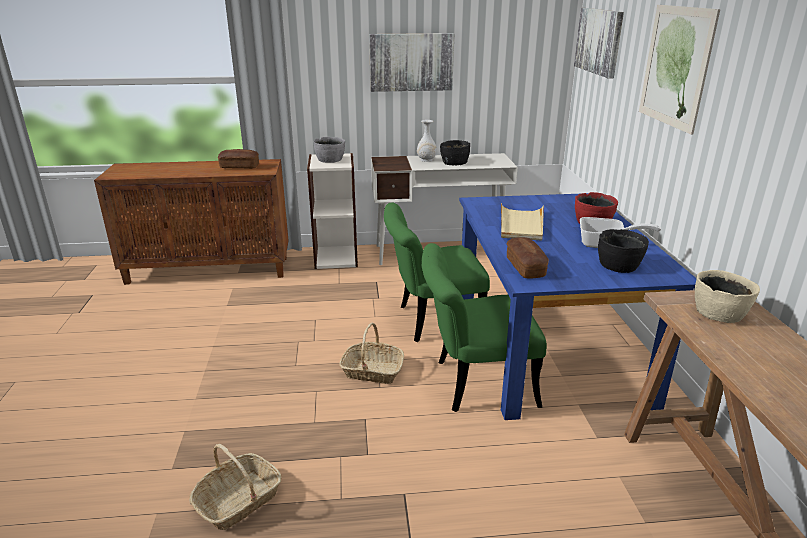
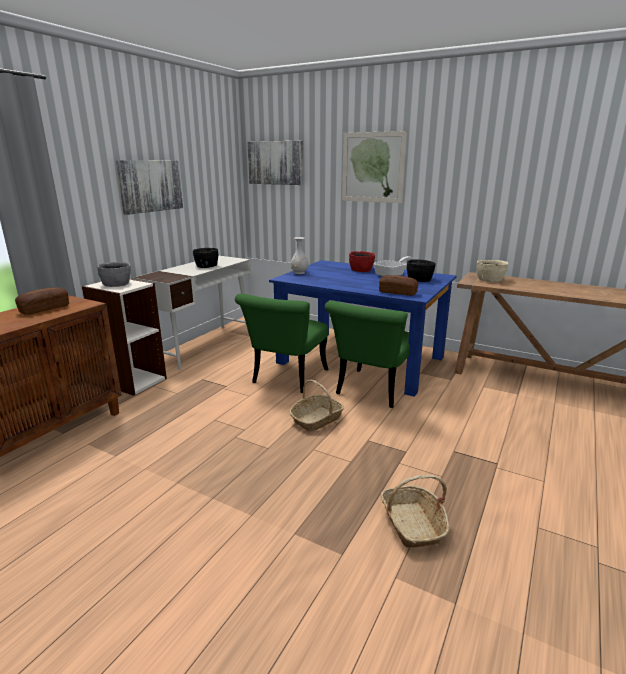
camera: 55 degrees left, 5 degrees down
(426, 160) = (183, 269): white vase -> white vase (299, 273)
(521, 224) = (339, 280): beige tray -> none

